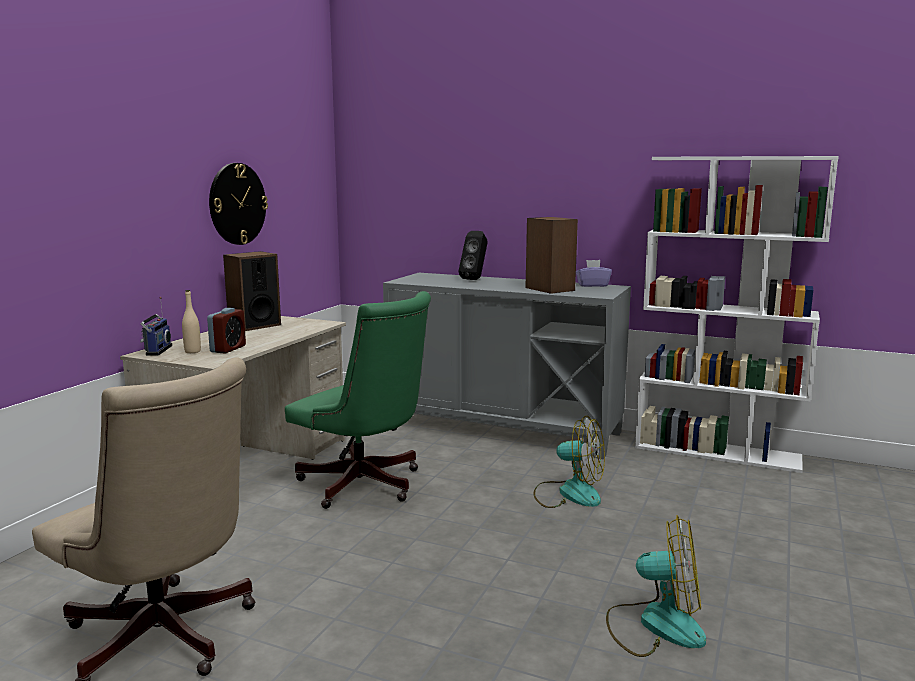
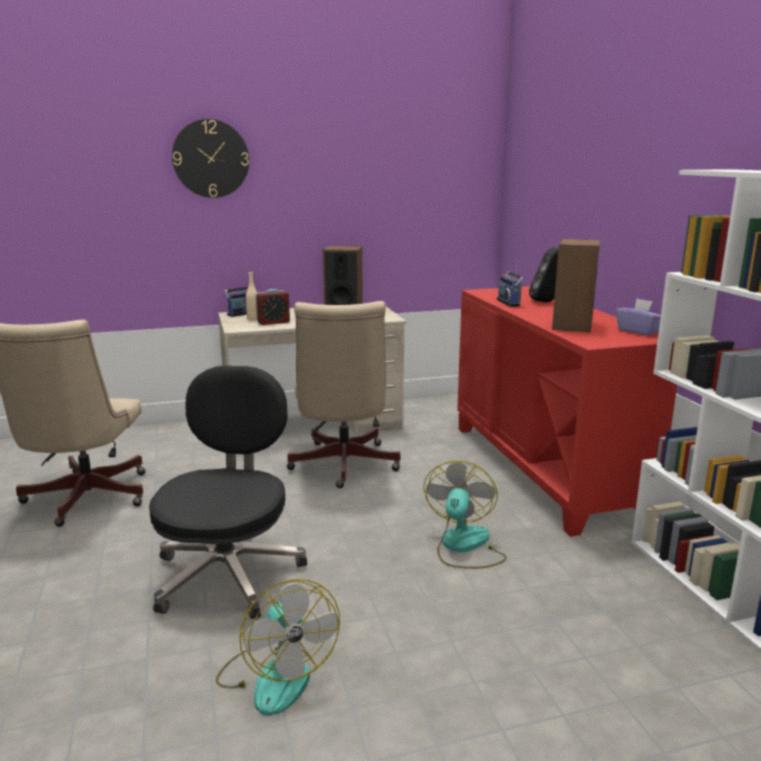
camera: 50 degrees right, 5 degrees up
(237, 204) = (355, 203): wall clock -> wall clock (211, 158)
(365, 486) = (342, 466): green office chair -> beige office chair
(456, 284) = (510, 303): none -> radio
(472, 598) = (229, 573): none -> black office chair
(503, 428) = (544, 469): grey cabinet -> red cabinet
(569, 493) = (464, 546): fan -> fan turned 150 degrees counterclockwise

